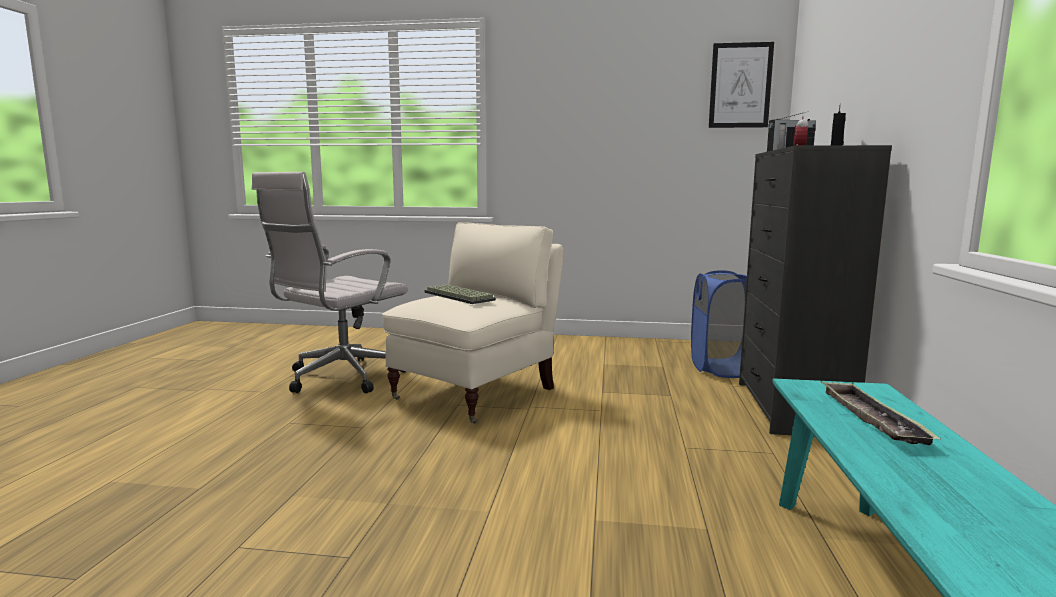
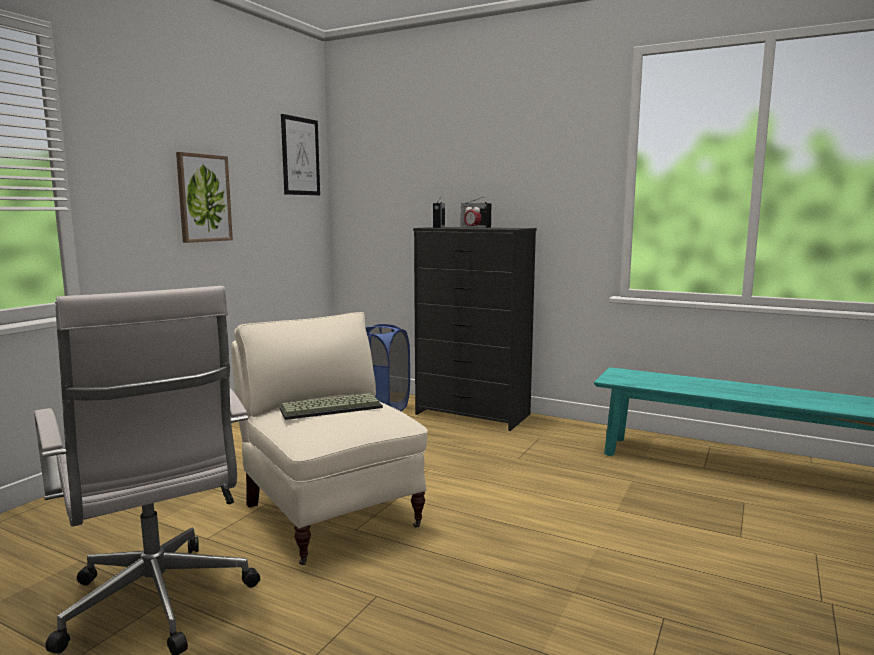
camera: 70 degrees left, 0 degrees up
(602, 134) = (204, 198): none -> picture
(871, 419) = (666, 381): tray -> none

